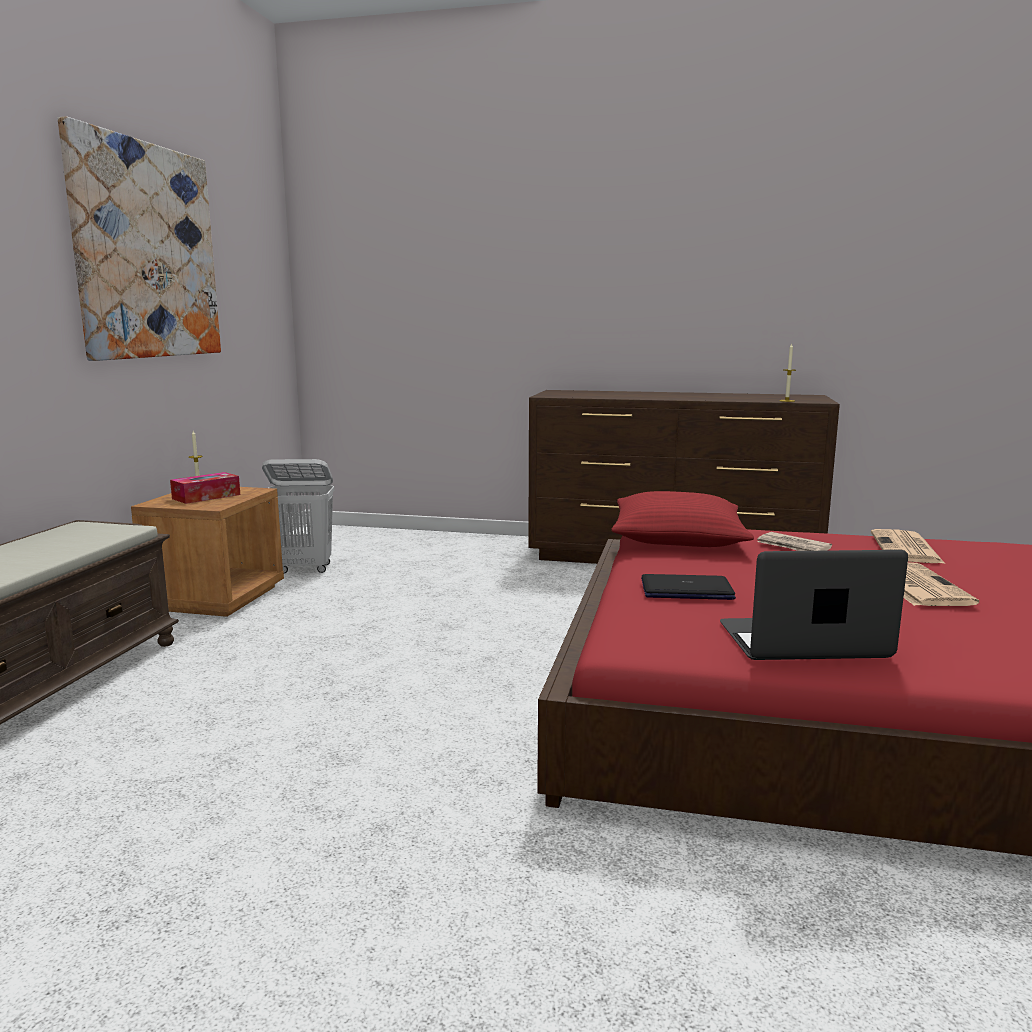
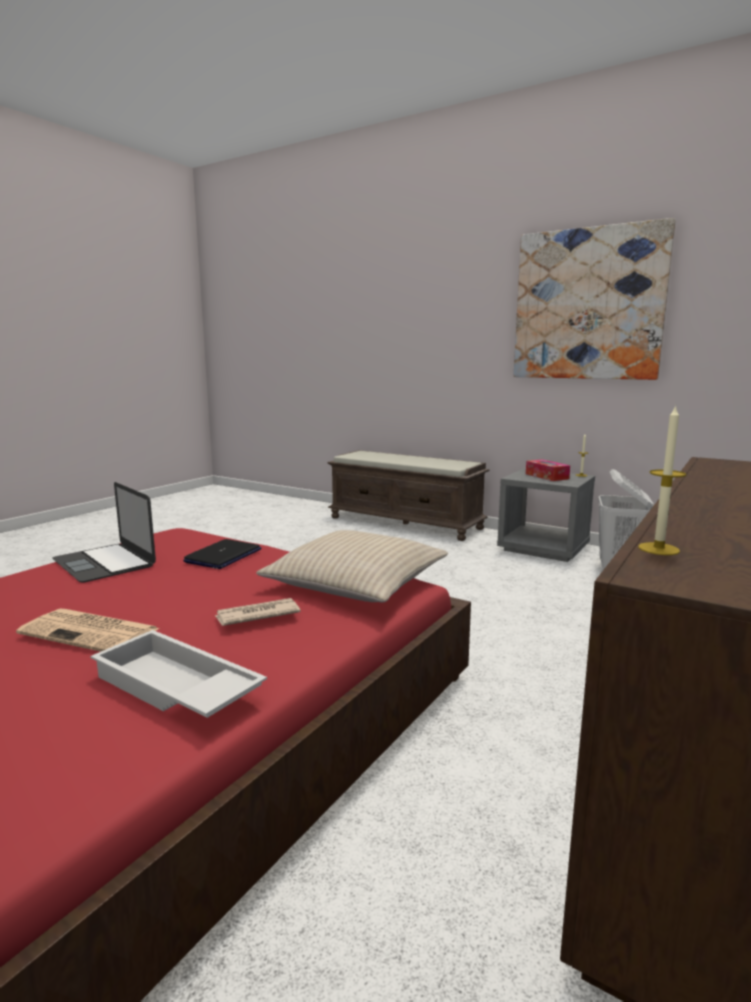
camera: 110 degrees right, 0 degrees up
(217, 598) = (544, 548): brown nightstand -> grey nightstand
(677, 538) = (356, 583): red pillow -> beige pillow
(802, 641) = (104, 562): laptop -> laptop turned 120 degrees clockwise
(906, 548) = (174, 689): newspaper -> white tray

